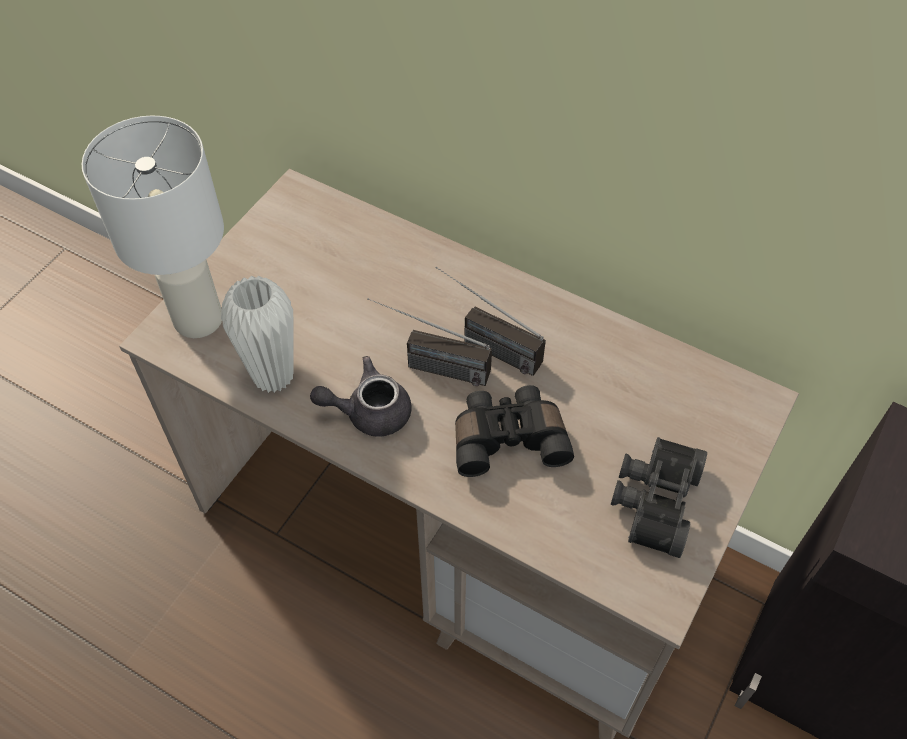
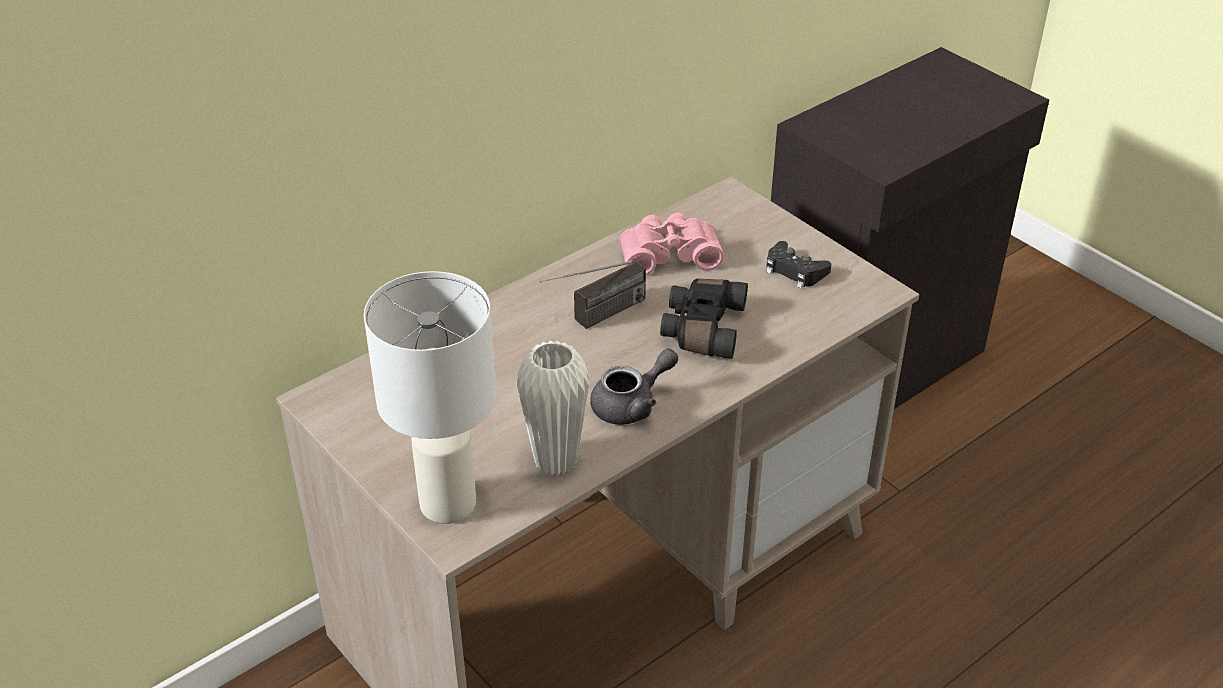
camera: 70 degrees left, 15 degrees down
(368, 412) = (632, 404): grey teapot -> grey teapot turned 135 degrees counterclockwise
(427, 365) = (600, 357): radio -> none
(618, 375) = (669, 254): none -> pink binoculars
(652, 500) = (794, 271): black binoculars -> black game controller

